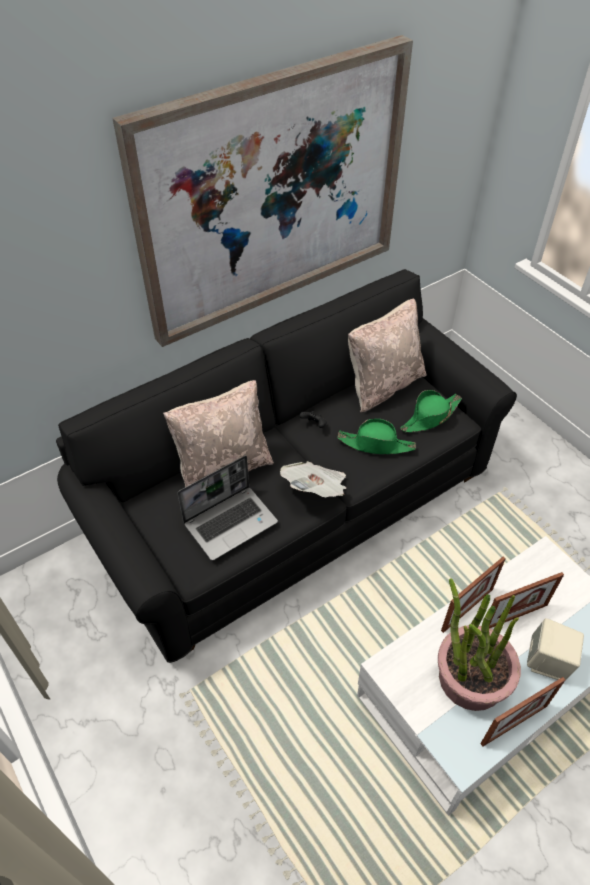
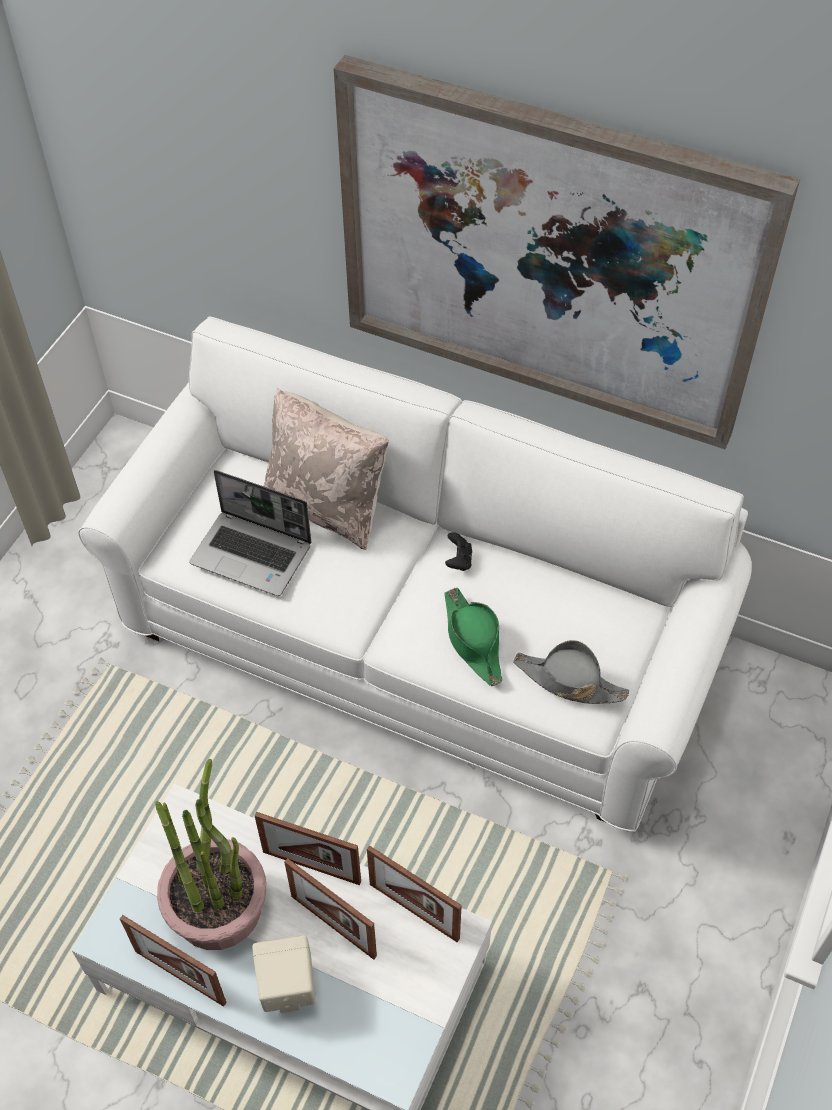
camera: 60 degrees right, 5 degrees up
(295, 503) = (419, 636): black sofa -> white sofa
(316, 489) = (358, 613): newspaper -> none
(383, 385) = (589, 602): beige pillow -> none
(430, 417) = (569, 681): green hat -> grey hat
(523, 570) = (414, 911): none -> picture frame

